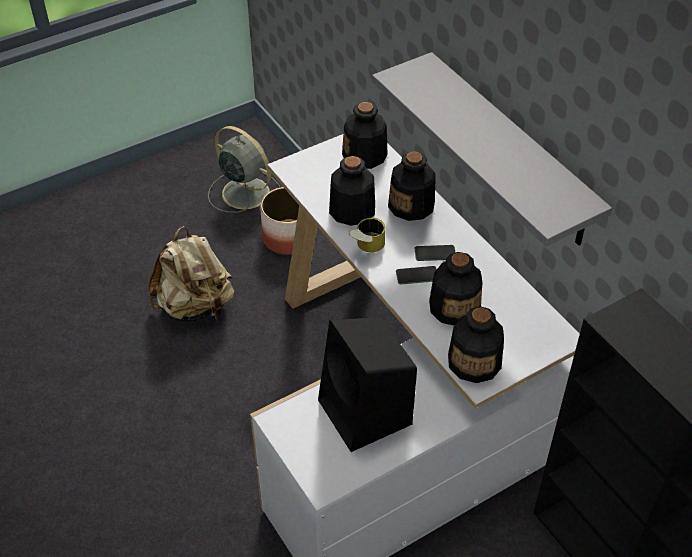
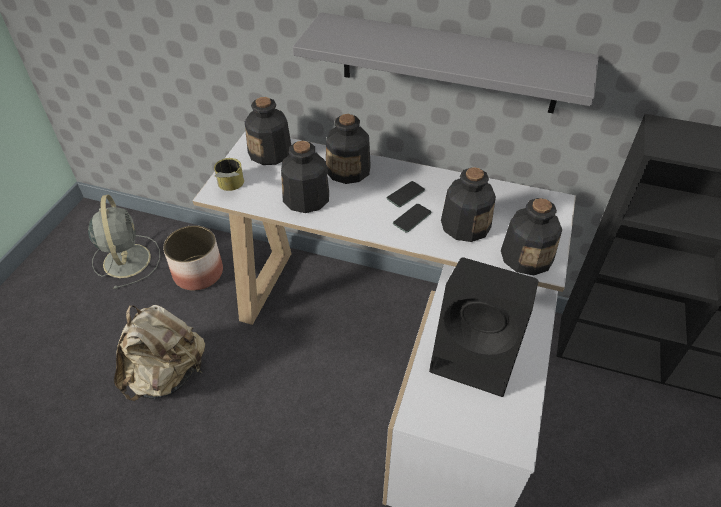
camera: 40 degrees left, 0 degrees up
(244, 192) = (127, 259): grey fan -> grey fan turned 75 degrees clockwise
(366, 248) = (350, 220): can -> can (230, 187)

